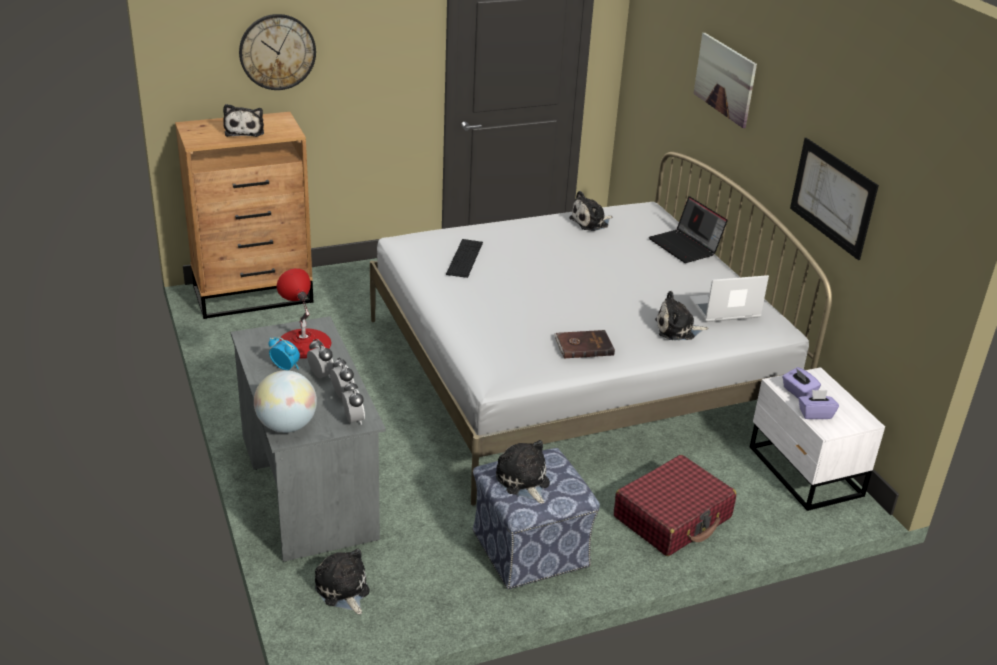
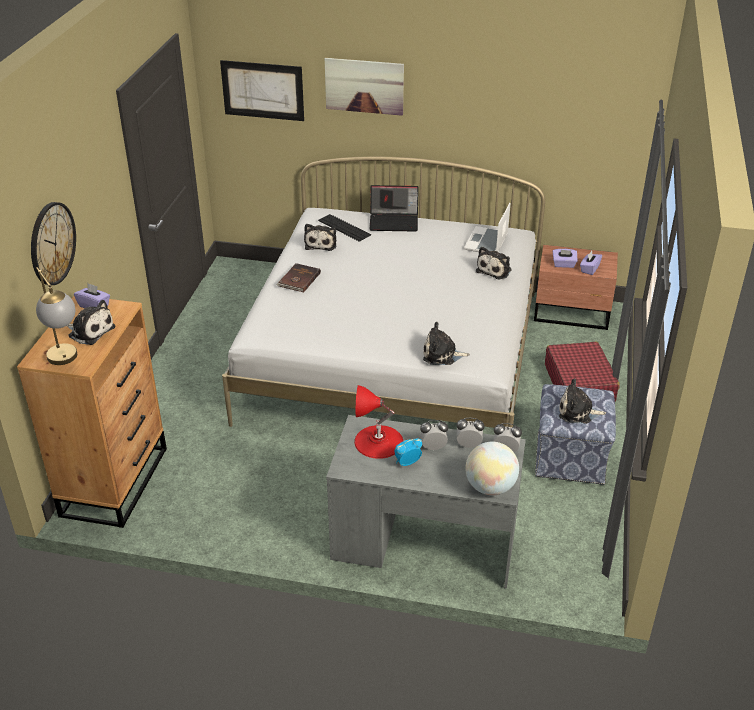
camera: 55 degrees left, 5 degrees up
(196, 135) = (66, 362): none -> table lamp
(281, 122) = (94, 306): none -> purple tissue box
(343, 591) = (557, 566): plush toy -> plush toy (442, 355)
(464, 258) = (319, 318): keyboard -> keyboard (344, 228)
(583, 346) = (485, 314): brown book -> brown book (298, 279)
(804, 473) = (572, 313): white nightstand -> brown nightstand
(832, 197) = (521, 130): picture -> picture (262, 90)

